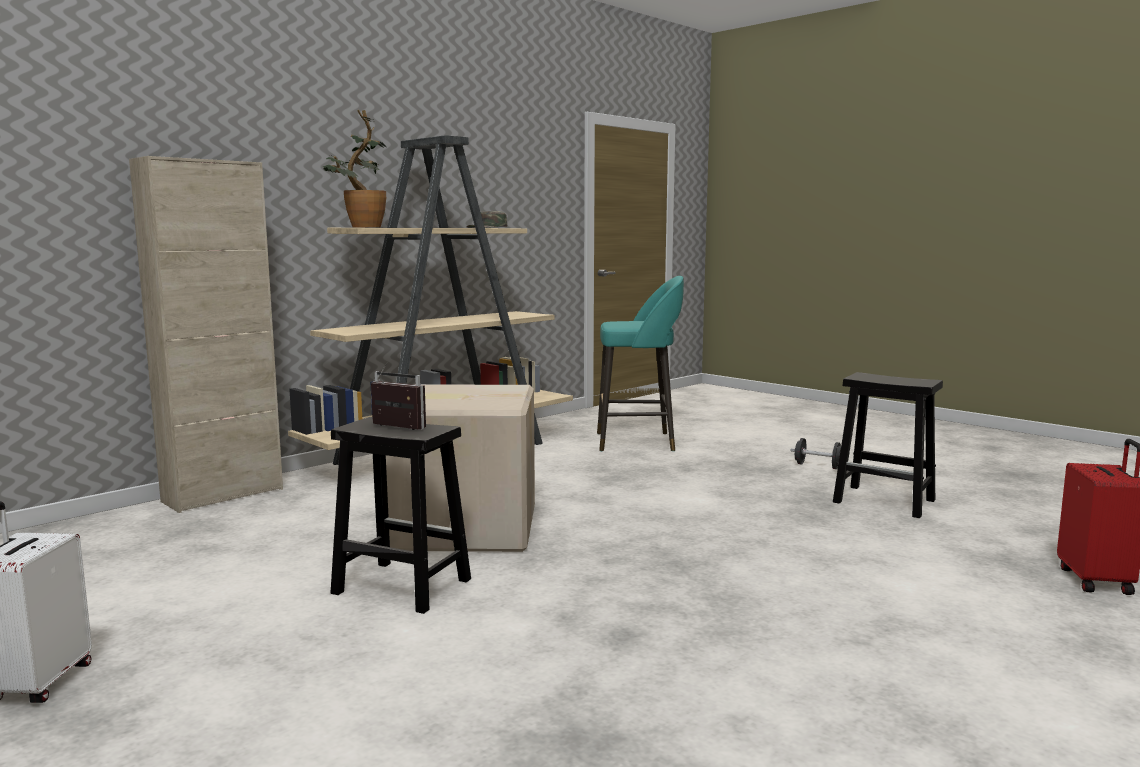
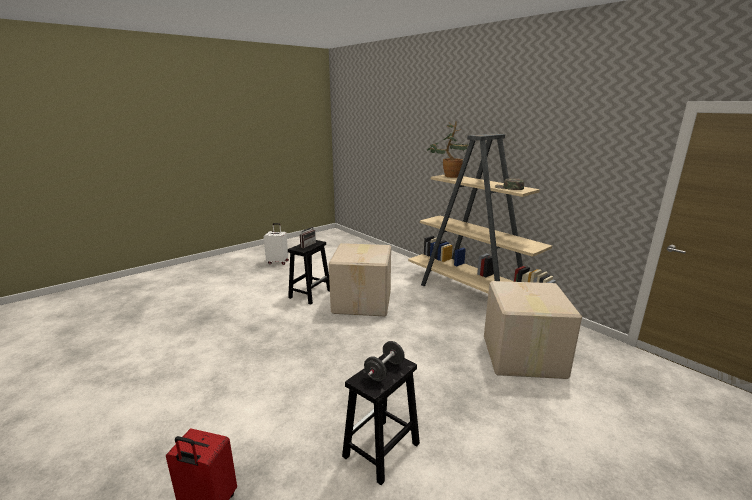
camera: 95 degrees right, 10 degrees up
(223, 495) = (405, 261): beige cabinet -> none
(638, 442) = (522, 357): turquoise stool -> cardboard box
(818, 466) = (475, 439): black dumbbell -> black dumbbell (384, 371)

